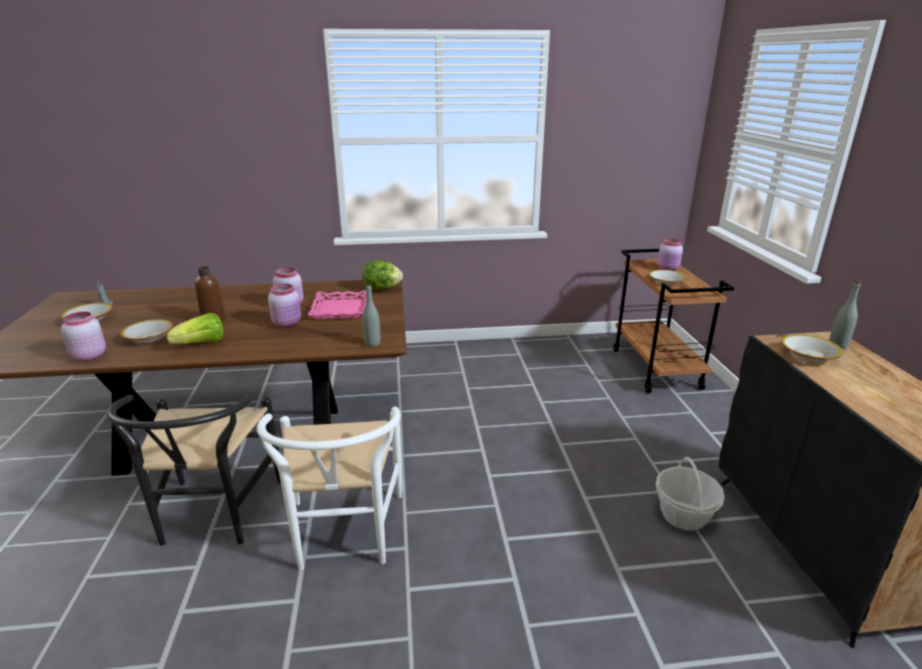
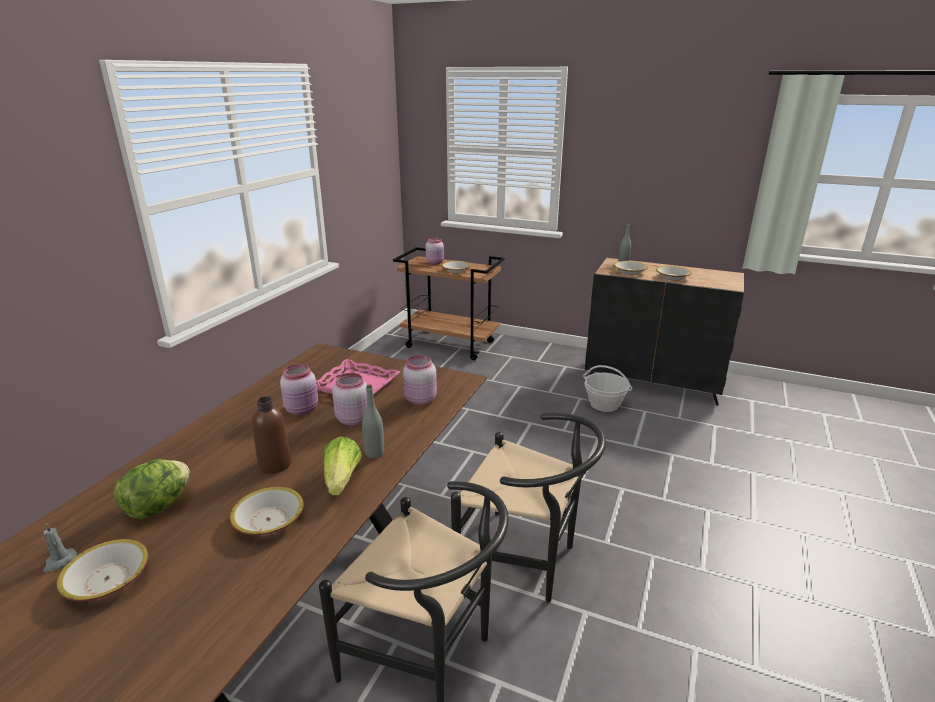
camera: 60 degrees left, 0 degrees up
(89, 356) = (268, 580): pink jar -> pink jar (419, 400)
(344, 537) = (526, 561): white chair -> black chair
(372, 343) = (455, 386): grey bottle -> grey bottle (374, 453)
(381, 288) = (331, 356): lettuce -> lettuce (158, 506)
(857, 390) = (672, 277): none -> bowl

